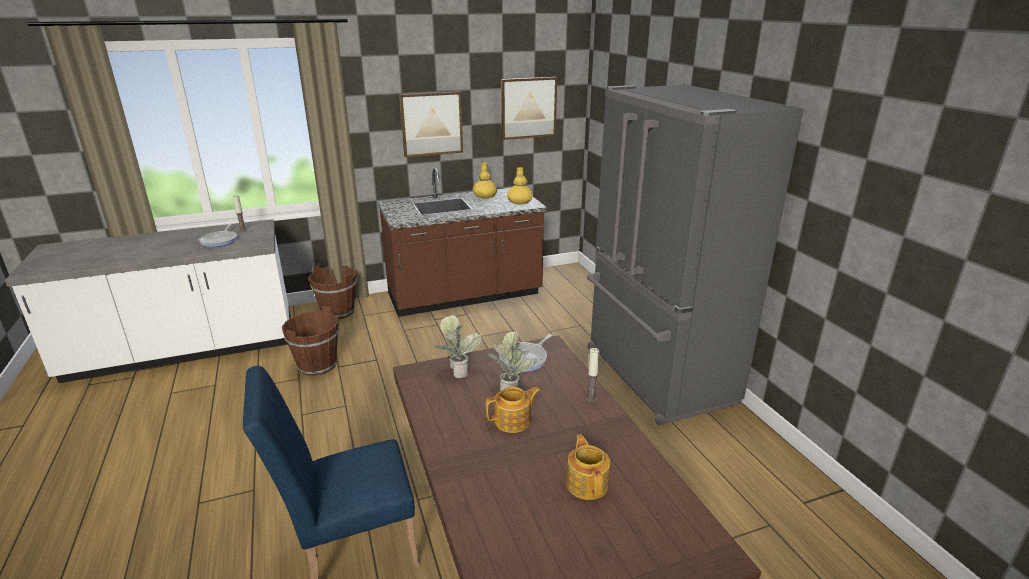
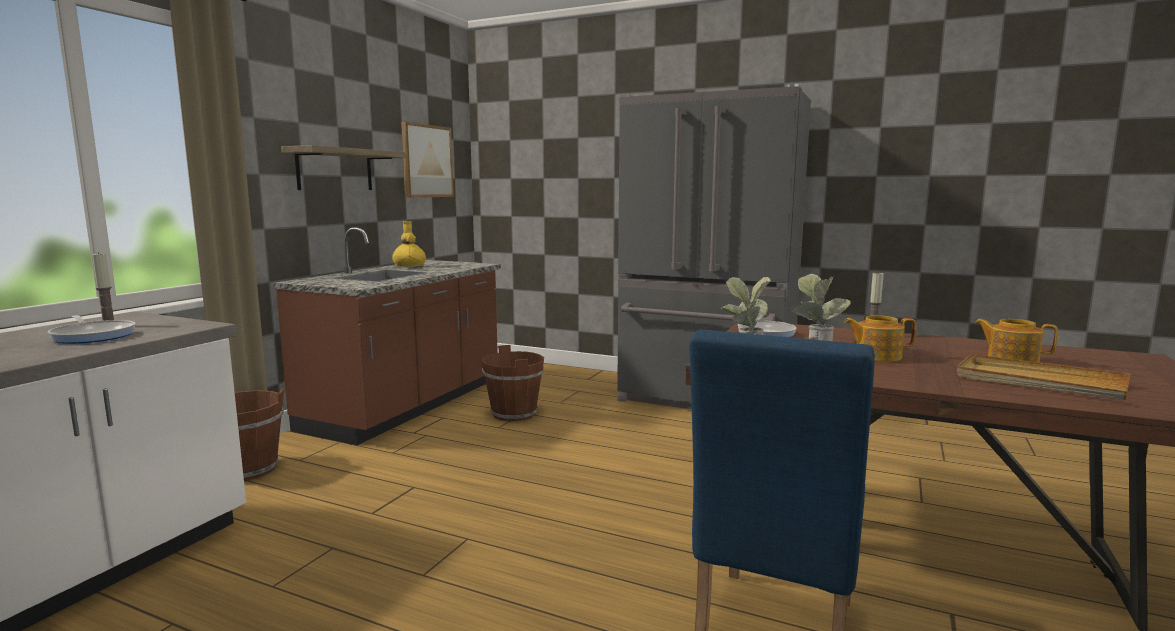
camera: 45 degrees left, 15 degrees down
(317, 365) = (335, 524): brown bucket -> brown bucket (514, 414)
(431, 124) = (335, 170): picture -> shelf
(513, 421) = (877, 356): teapot -> teapot turned 105 degrees counterclockwise
(519, 202) = (462, 264): yellow vase -> none
(521, 510) = (1039, 382): none -> beige tray

